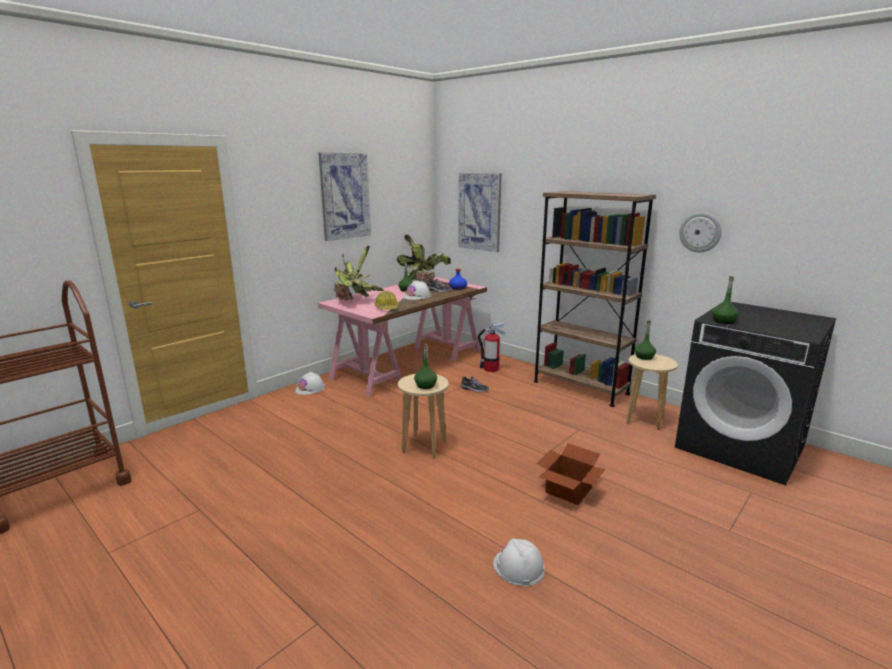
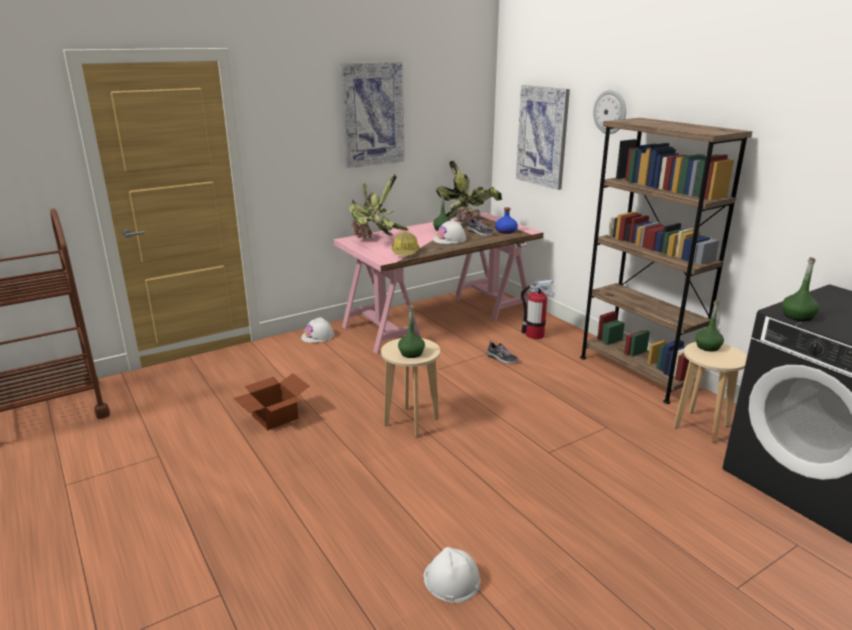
camera: 15 degrees right, 5 degrees up
(567, 490) = (553, 501): cardboard box -> cardboard box (273, 417)
(700, 232) = (806, 187): wall clock -> wall clock (610, 112)

